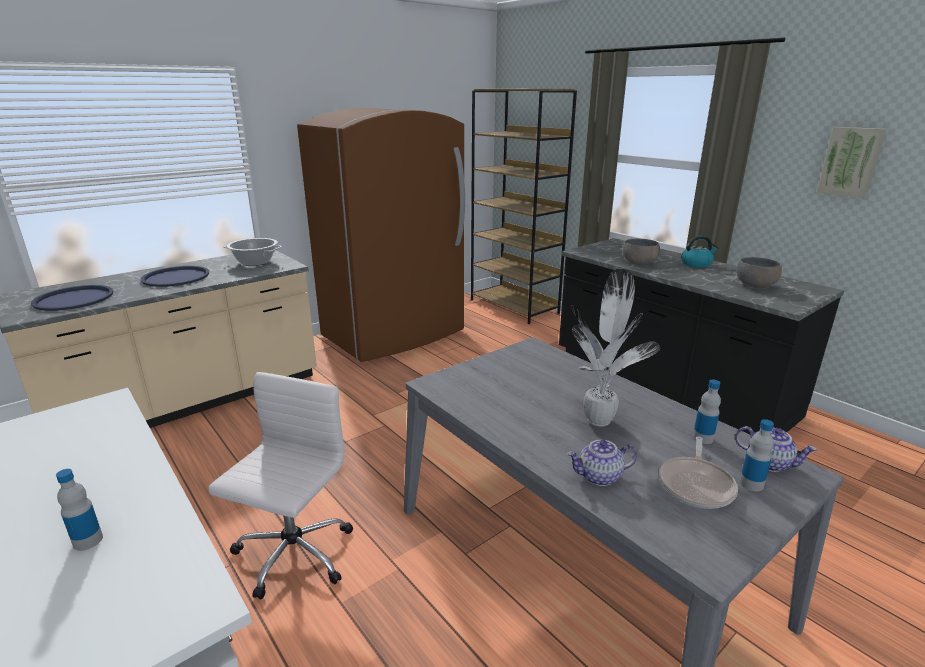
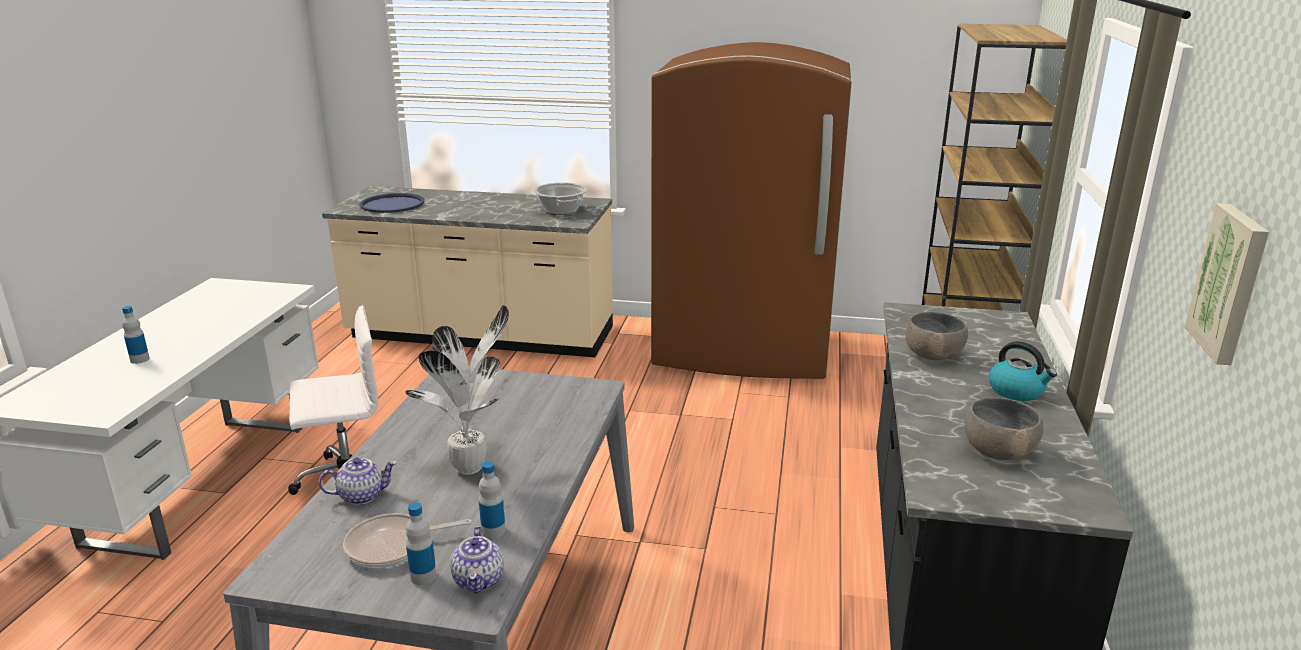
camera: 50 degrees right, 0 degrees up
(176, 277) = (480, 206): blue tray -> none
(599, 477) = (362, 495): teapot -> teapot turned 120 degrees clockwise

